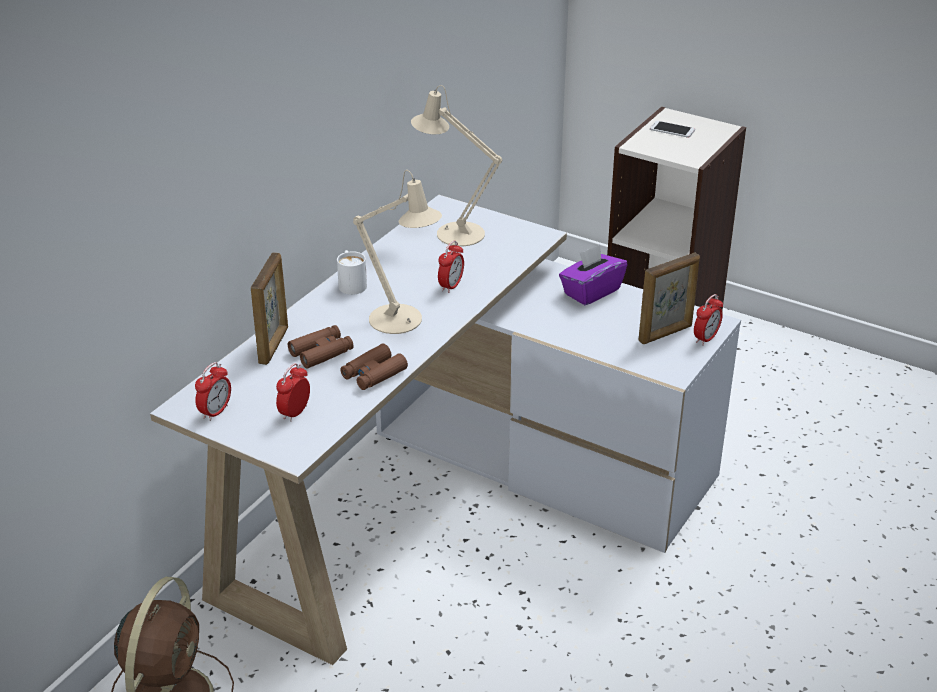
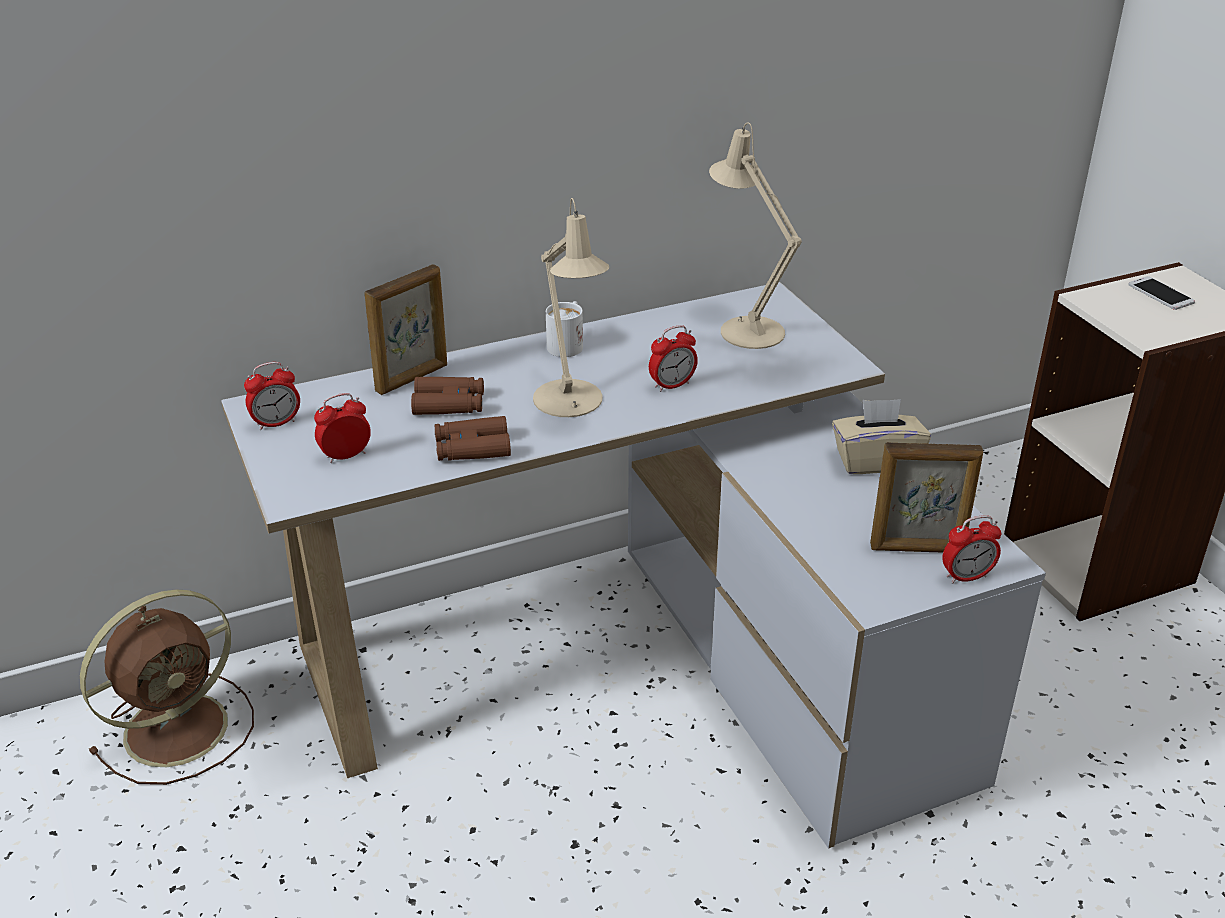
camera: 35 degrees right, 0 degrees up
(591, 291) = (876, 461): purple tissue box -> beige tissue box

